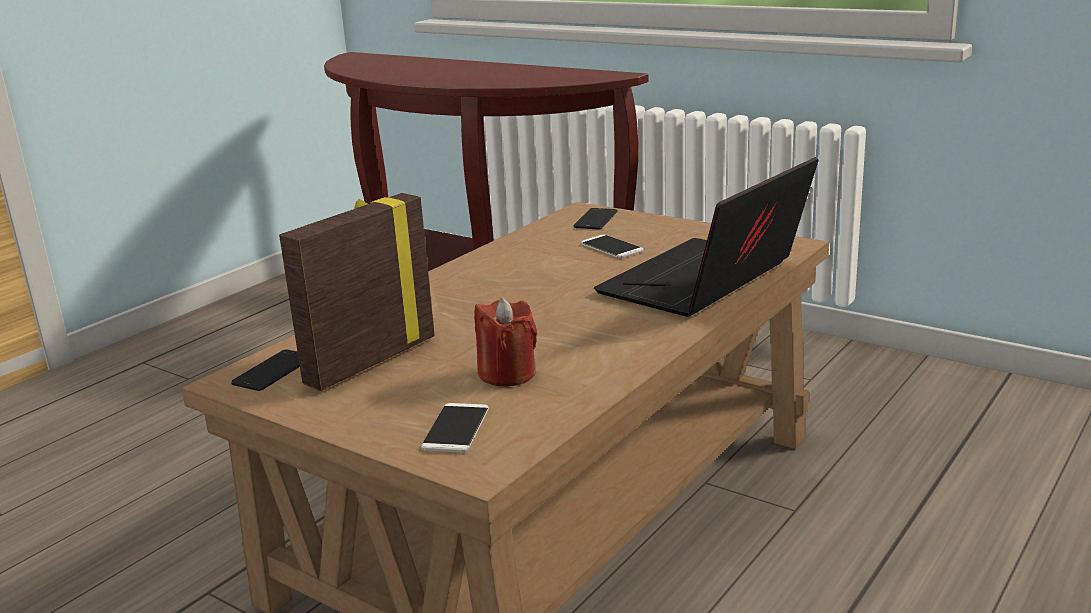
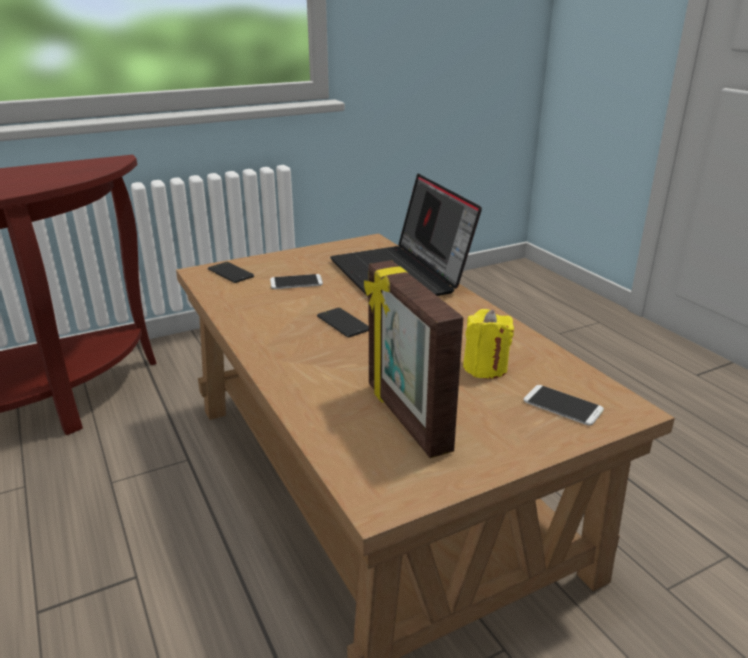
camera: 65 degrees left, 5 degrees up
(273, 371) = (380, 471): phone -> phone (343, 323)
(507, 374) = (485, 368): red candle -> yellow candle

